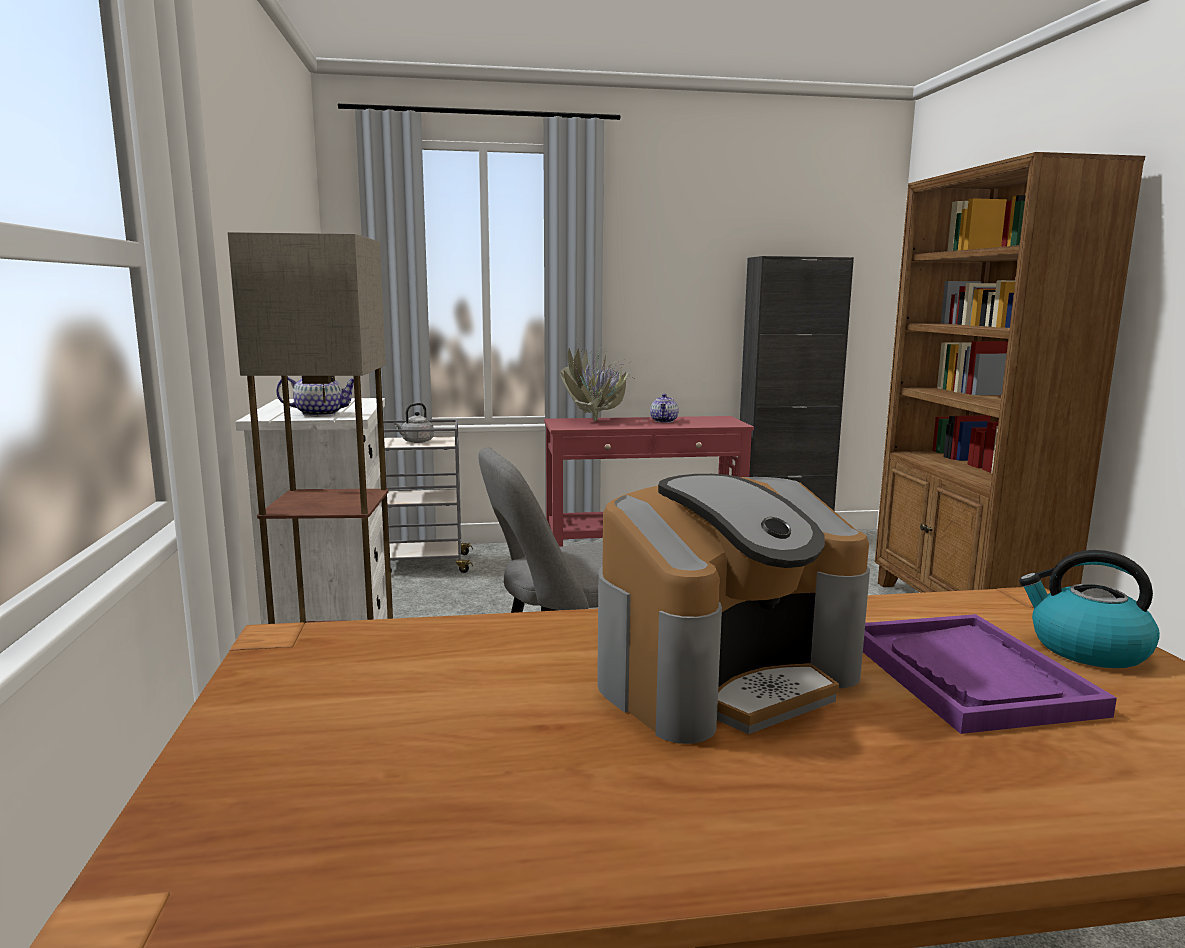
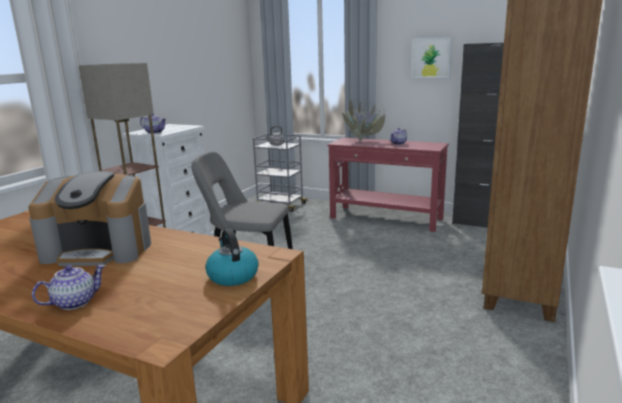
camera: 35 degrees right, 5 degrees up
(689, 278) = (431, 58): none -> picture
(969, 675) = (163, 271): purple tray -> none
(1031, 790) = (75, 302): none -> teapot

